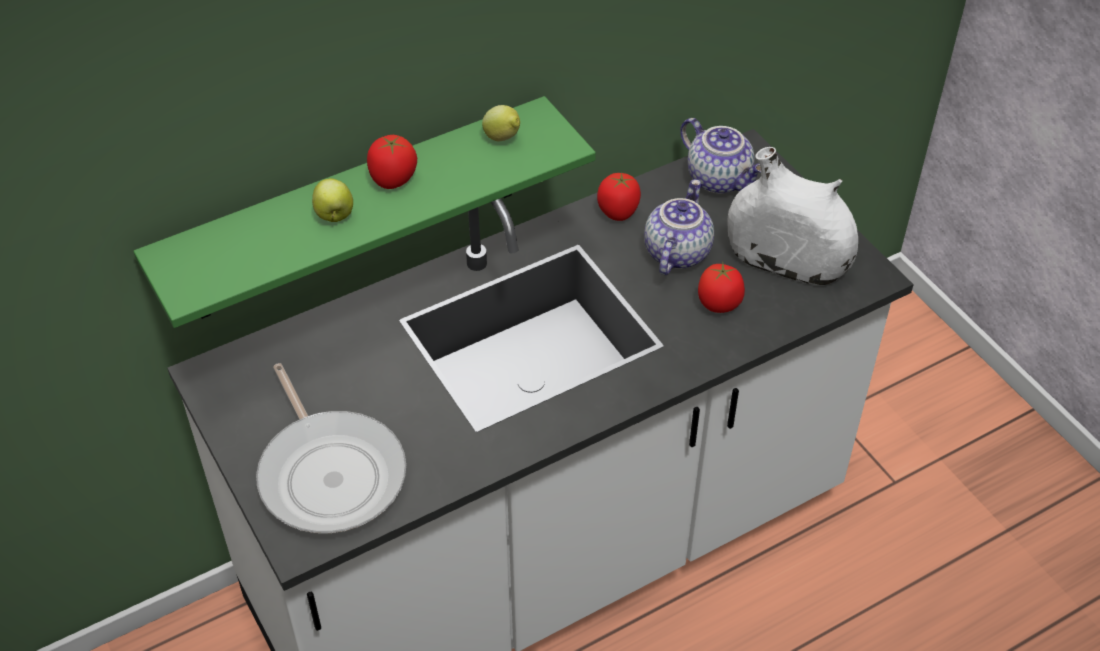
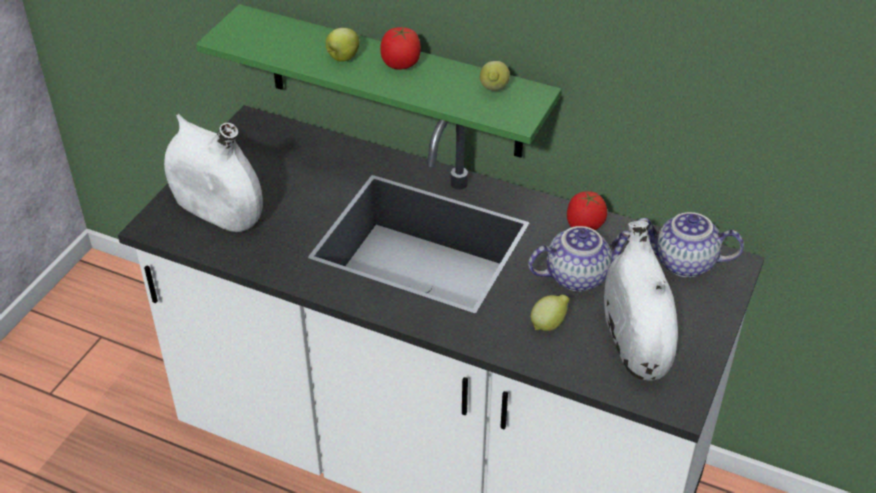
camera: 55 degrees right, 5 degrees down
(330, 472) = (218, 210): frying pan -> white vase
(719, 304) = (549, 324): tomato -> lemon
(720, 179) = (684, 264): teapot -> teapot turned 90 degrees clockwise

